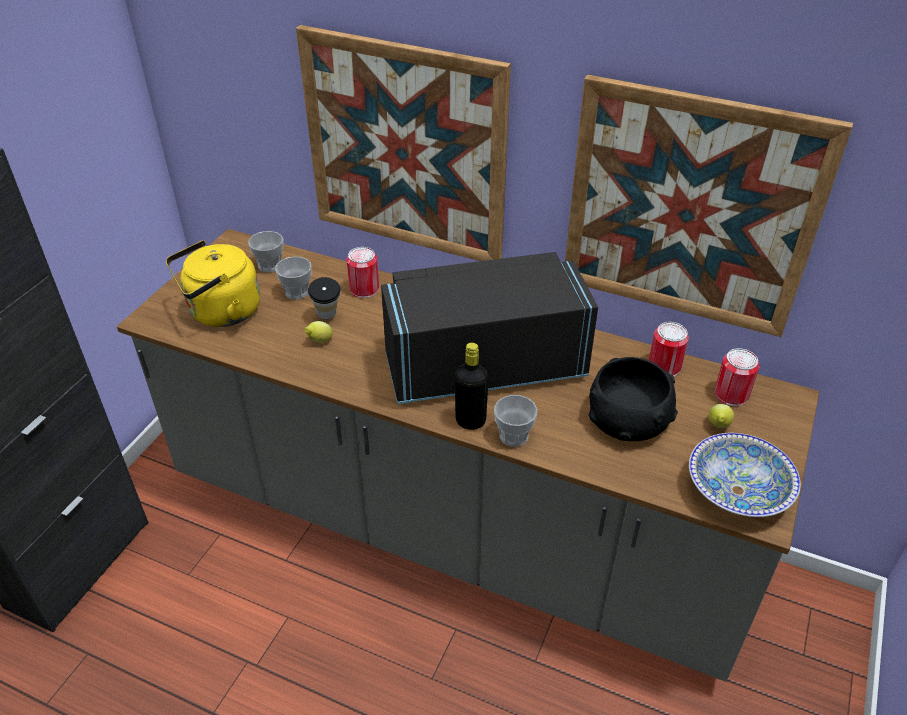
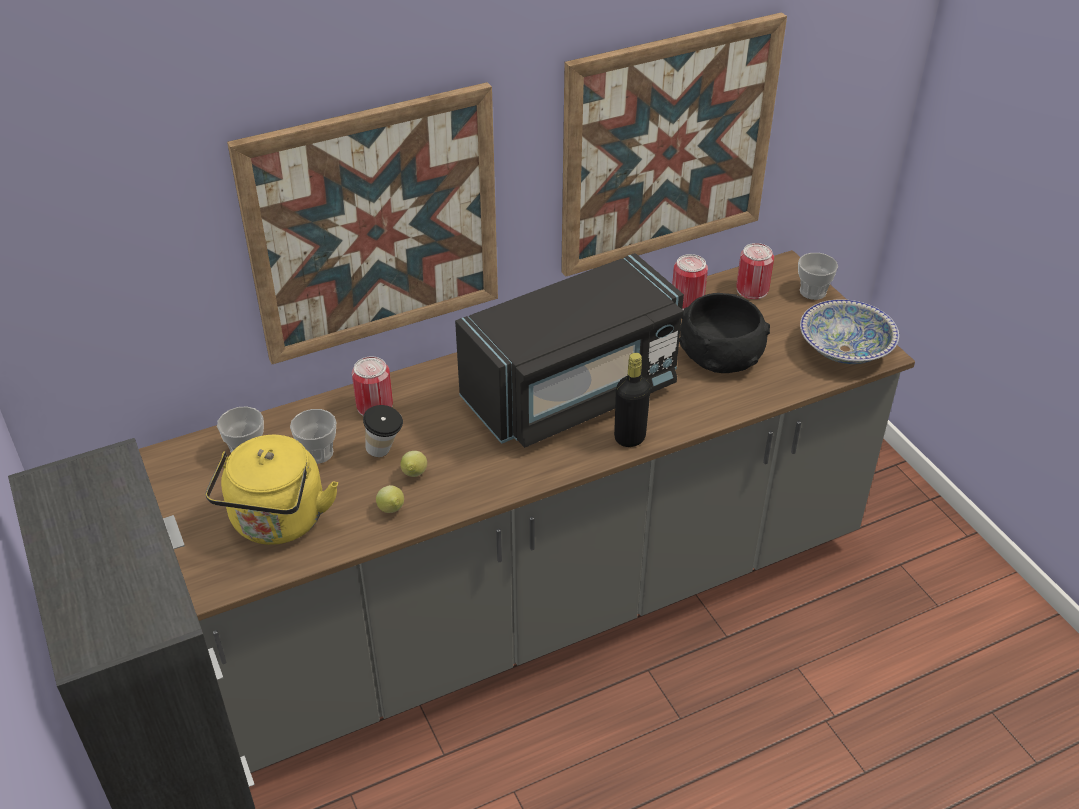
camera: 50 degrees left, 0 degrees up
(484, 365) = (572, 392): black microwave -> black microwave turned 150 degrees counterclockwise
(513, 436) = (673, 424): cup -> cup (812, 291)
(718, 426) = (776, 317): lemon -> lemon (392, 510)

